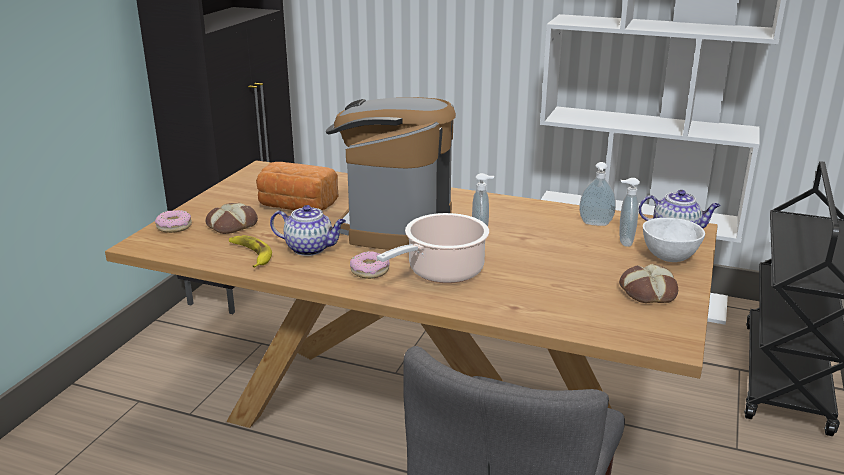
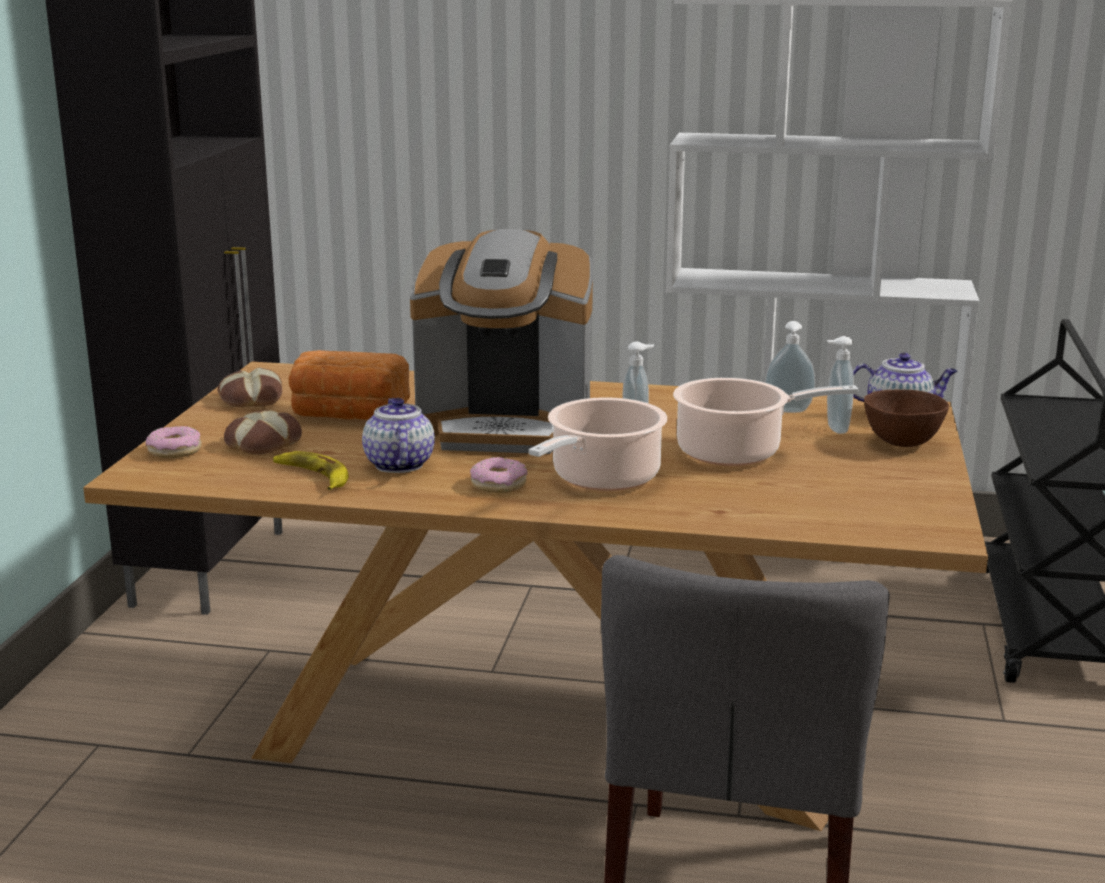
camera: 10 degrees left, 5 degrees down
(310, 248) = (398, 464): teapot -> teapot turned 105 degrees counterclockwise
(394, 224) = (506, 428): coffee machine -> coffee machine turned 90 degrees counterclockwise
(545, 256) = (736, 452): none -> cooking pot
(647, 291) = (888, 482): bread -> bread (250, 398)
(668, 257) = (901, 443): white bowl -> brown bowl

